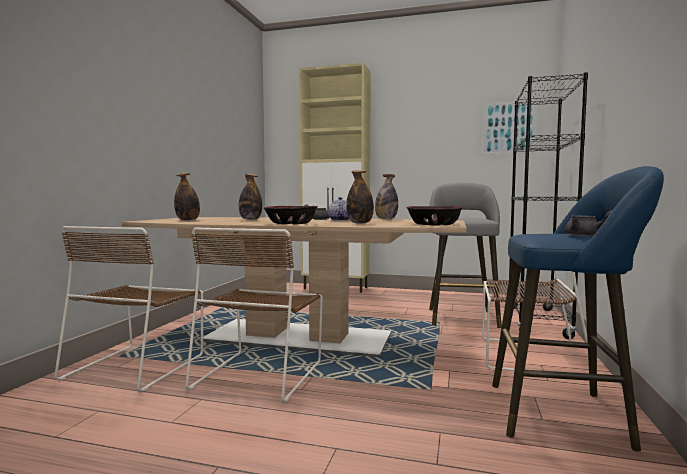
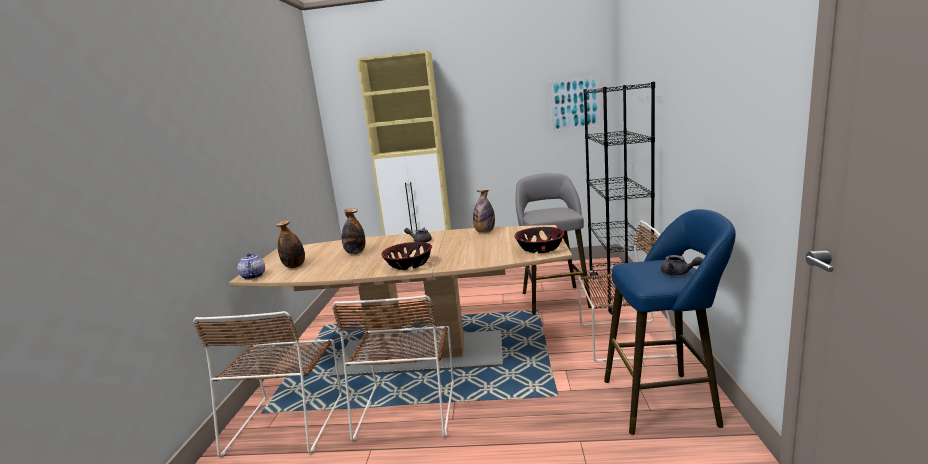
camera: 10 degrees left, 10 degrees up
(339, 220) = (444, 243): teapot -> teapot (253, 276)
(360, 223) = (471, 253): bottle -> none

